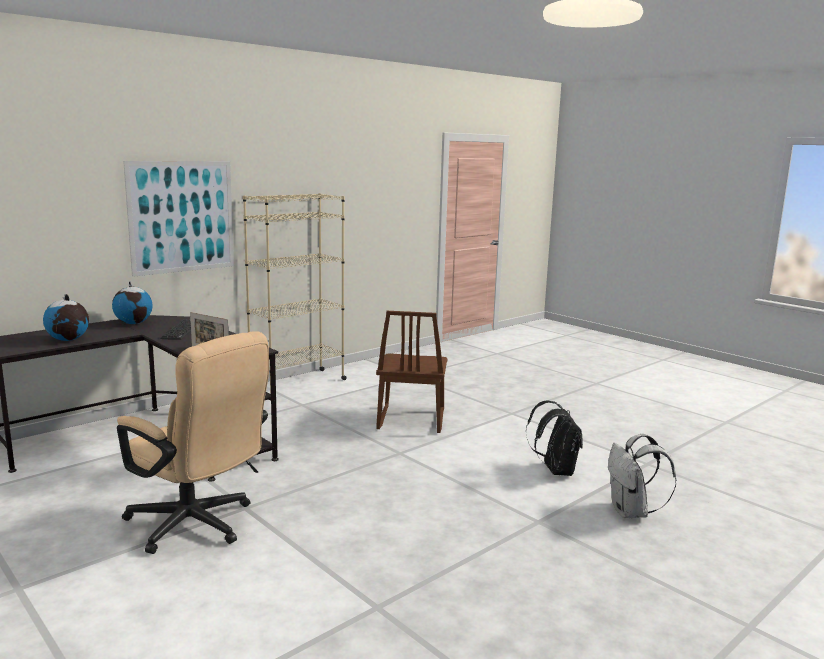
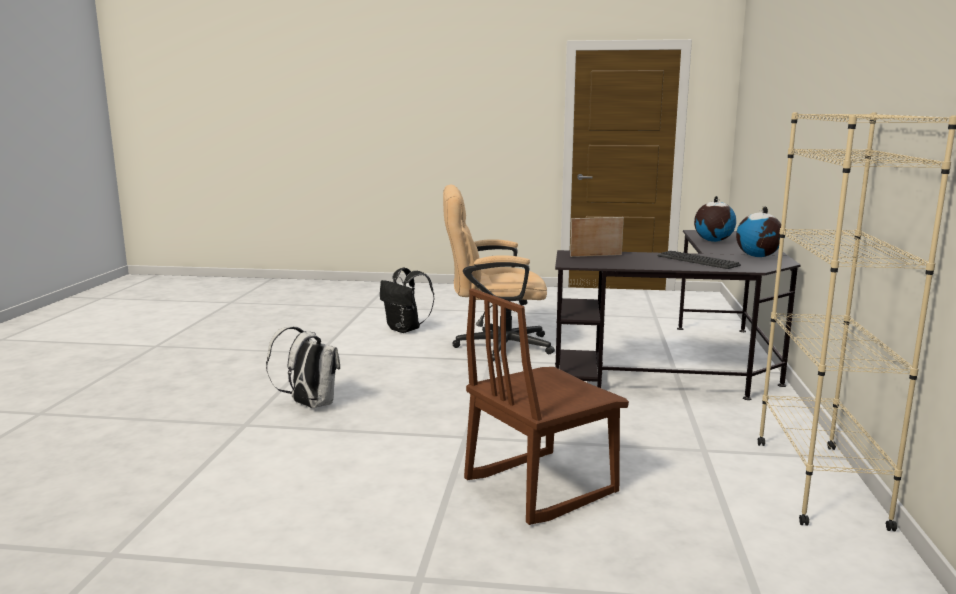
camera: 140 degrees right, 0 degrees up
(182, 217) = (838, 141): picture -> none
(410, 420) = (539, 486): brown chair -> brown chair turned 90 degrees counterclockwise
(555, 470) = (258, 485): black backpack -> black backpack (405, 329)
(631, 512) = (141, 466): white backpack -> white backpack (309, 405)

